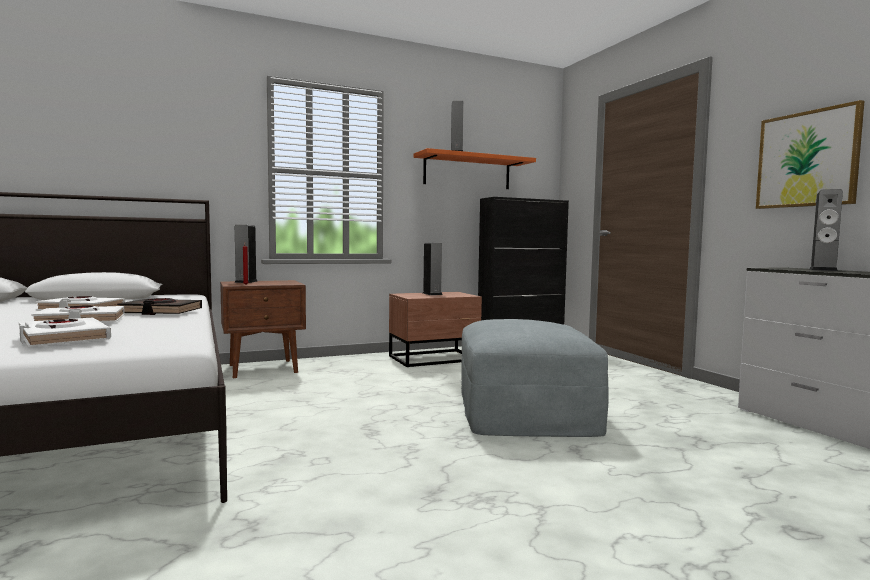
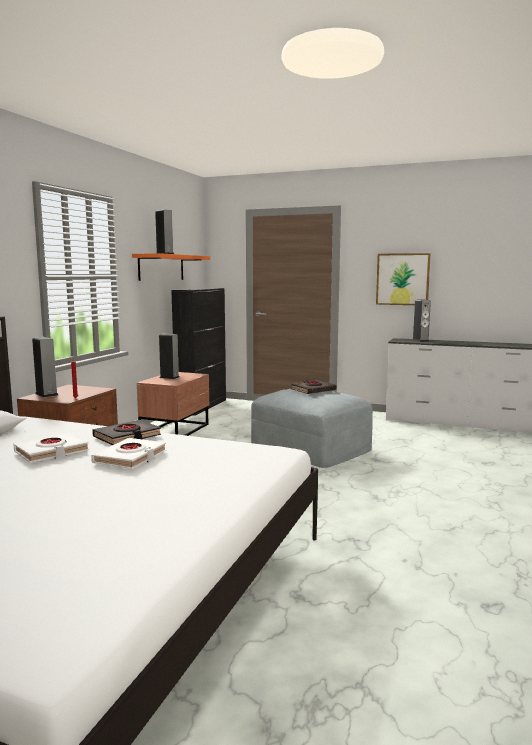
camera: 45 degrees left, 5 degrees up
(63, 339) = (218, 467): white book -> none
(535, 321) = (313, 390): none -> black book

